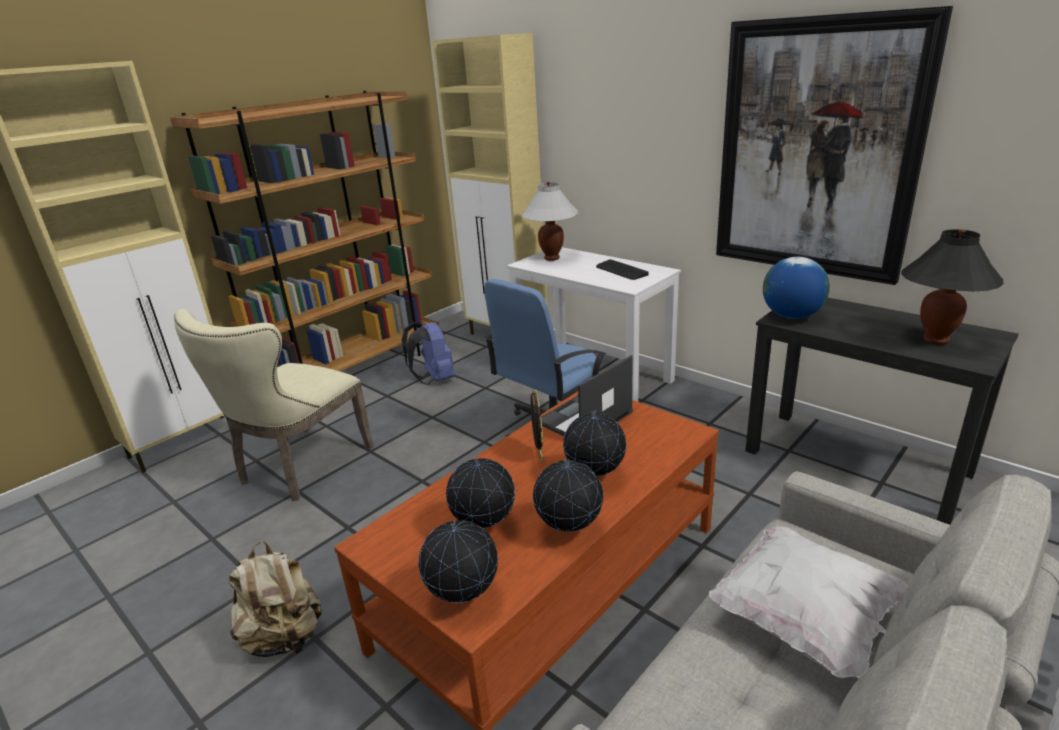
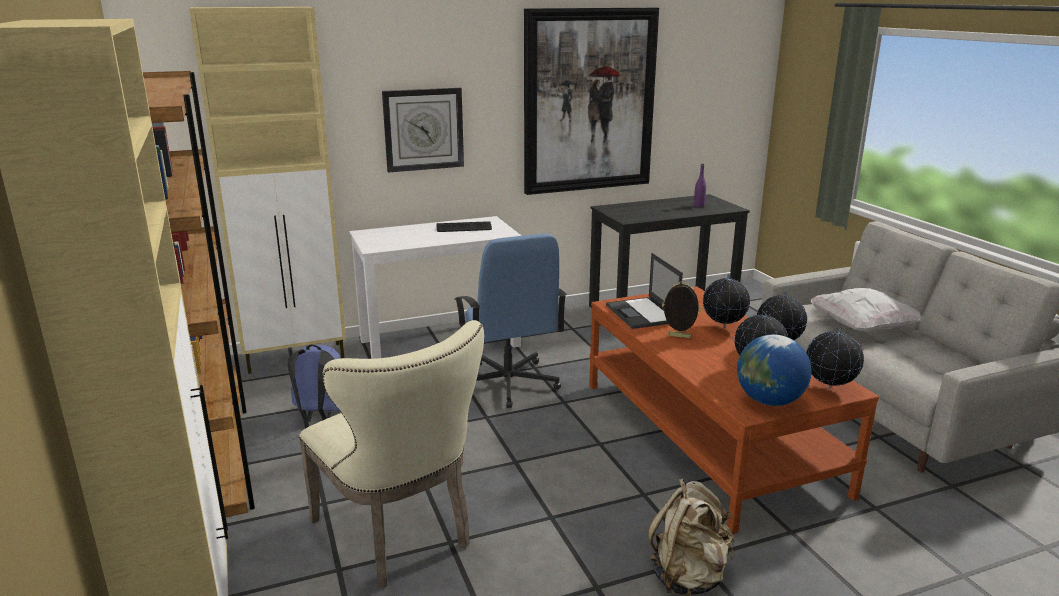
camera: 65 degrees left, 5 degrees down
(552, 258) = (382, 238): white table lamp -> none
(622, 161) = (423, 129): none -> wall clock
(791, 316) = (627, 216): globe -> globe (769, 401)
(935, 340) = (699, 205): black table lamp -> purple bottle

